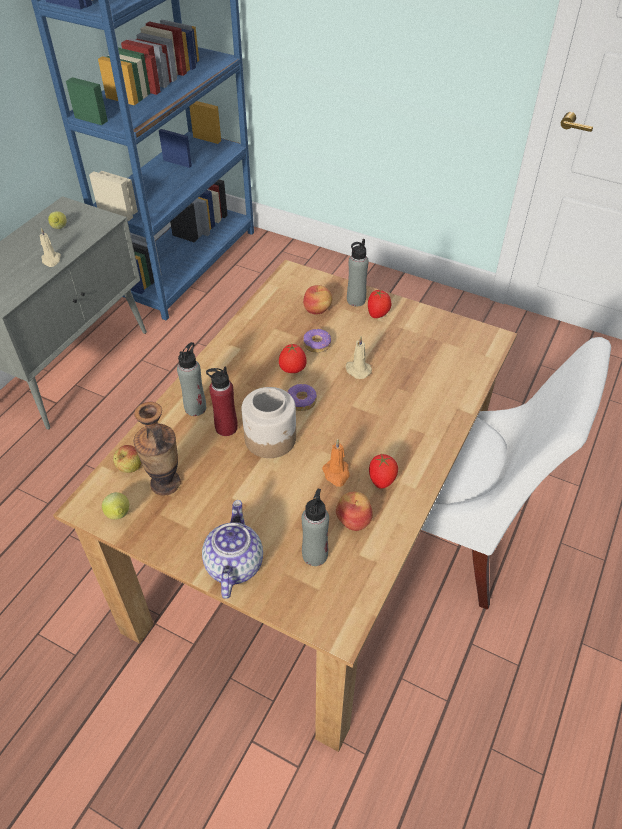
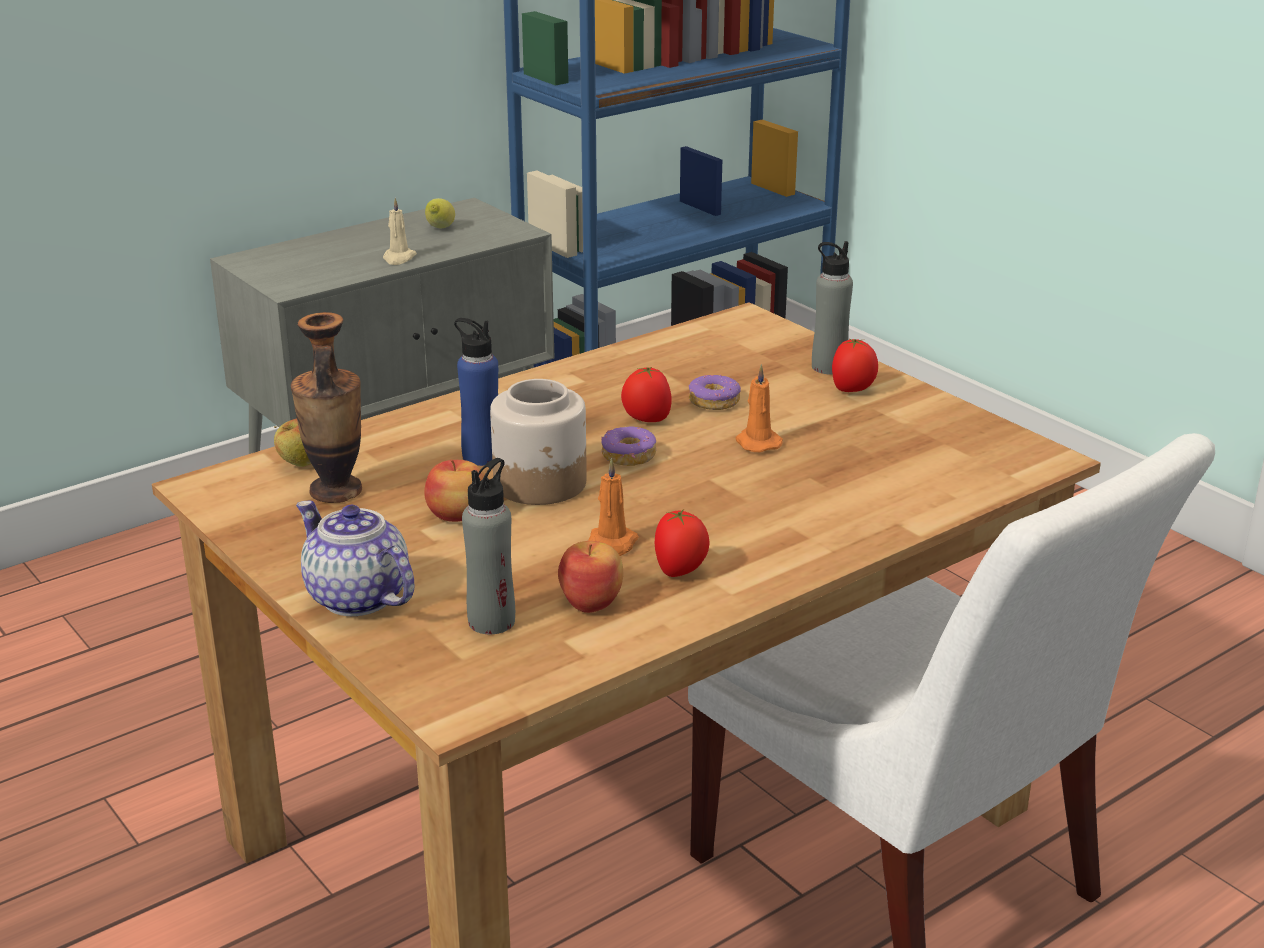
camera: 25 degrees right, 20 degrees down
(119, 515) = (239, 506): lemon -> none
(195, 408) = (454, 426): grey bottle -> none
(226, 427) = (482, 456): red bottle -> blue bottle
(233, 564) = (356, 597): teapot -> teapot turned 75 degrees counterclockwise
(317, 310) = (751, 365): apple -> apple (458, 516)
(357, 370) = (756, 442): beige candle -> orange candle

